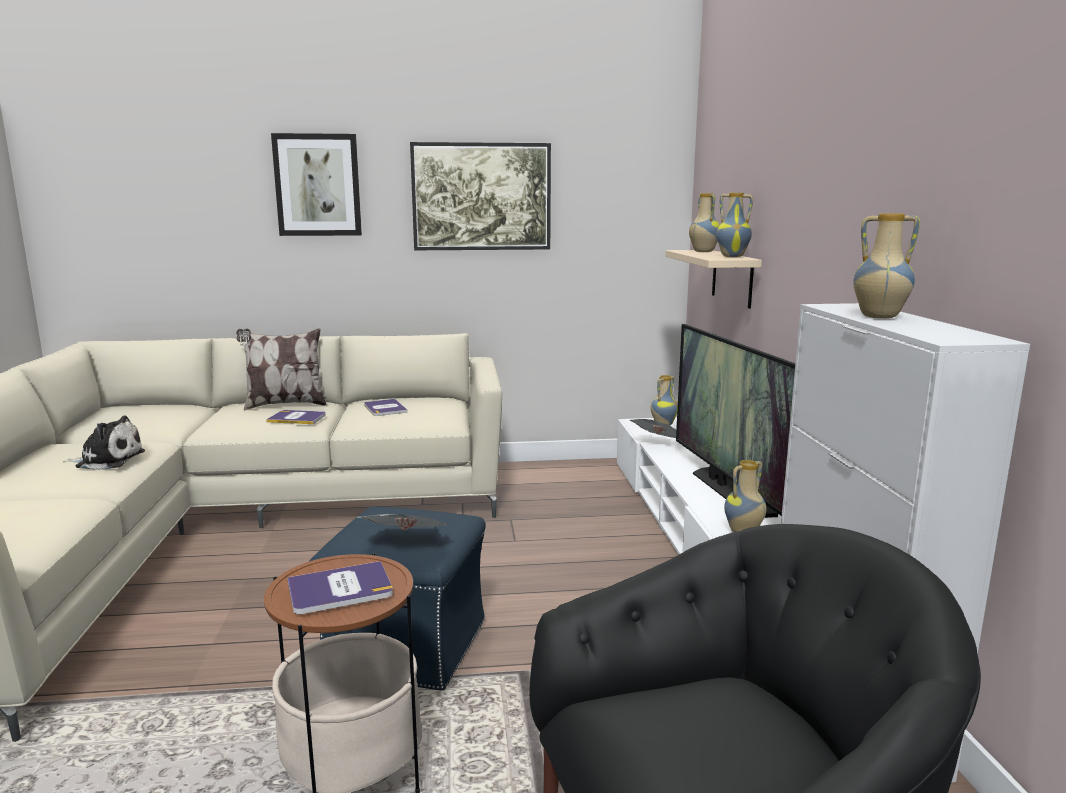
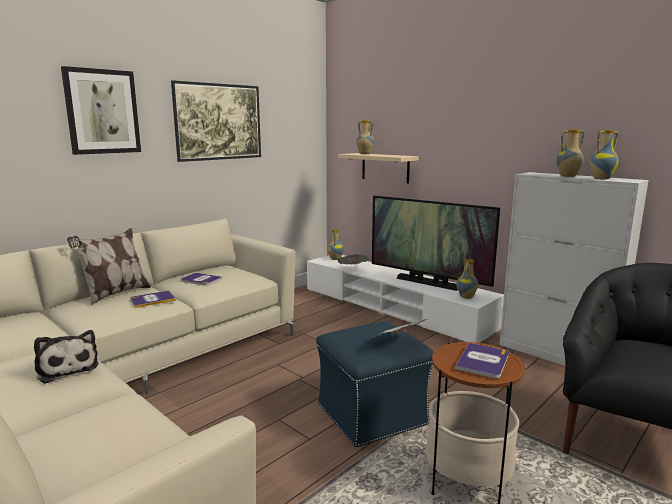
camera: 40 degrees left, 0 degrees up
(107, 460) = (67, 368): plush toy -> plush toy turned 90 degrees clockwise
(732, 256) = (397, 155): vase -> vase (601, 178)

